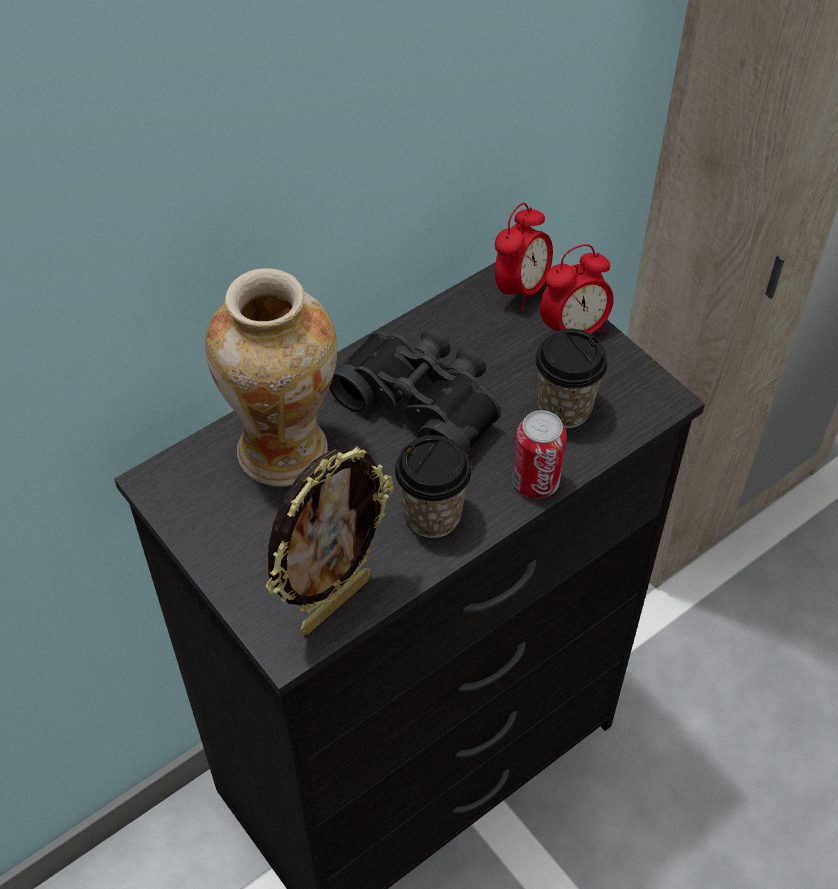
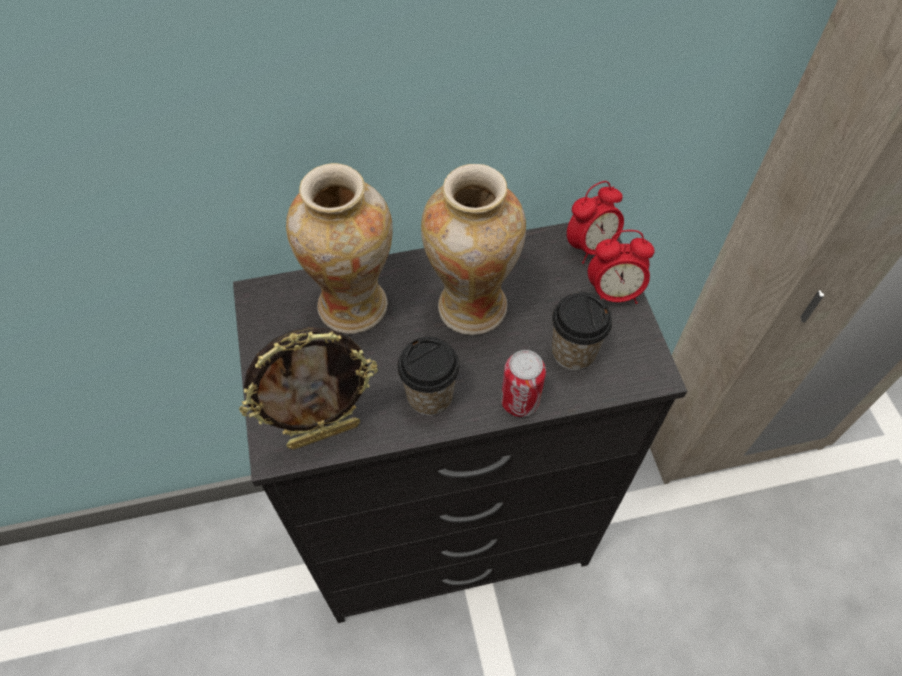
camera: 25 degrees right, 5 degrees up
(423, 402) = (471, 307): black binoculars -> vase

